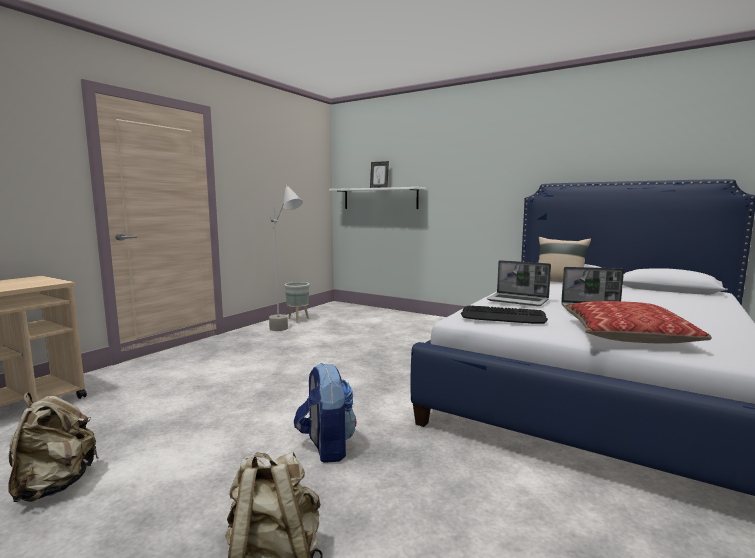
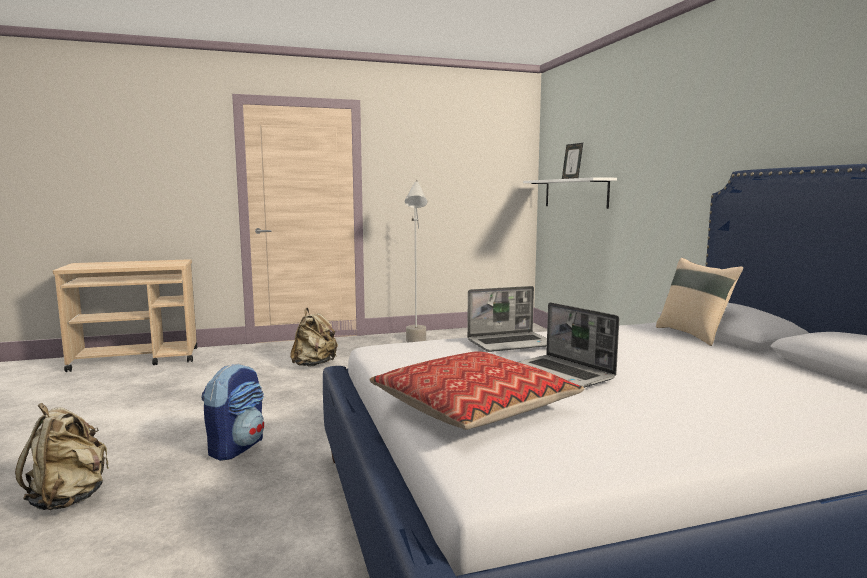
camera: 40 degrees right, 0 degrees up
(54, 485) = (84, 410): beige backpack -> beige backpack (314, 365)
(298, 320) = (451, 336): grey planter -> none
(503, 316) = (416, 354): keyboard -> none
(518, 301) = (511, 343): laptop -> laptop turned 90 degrees counterclockwise

